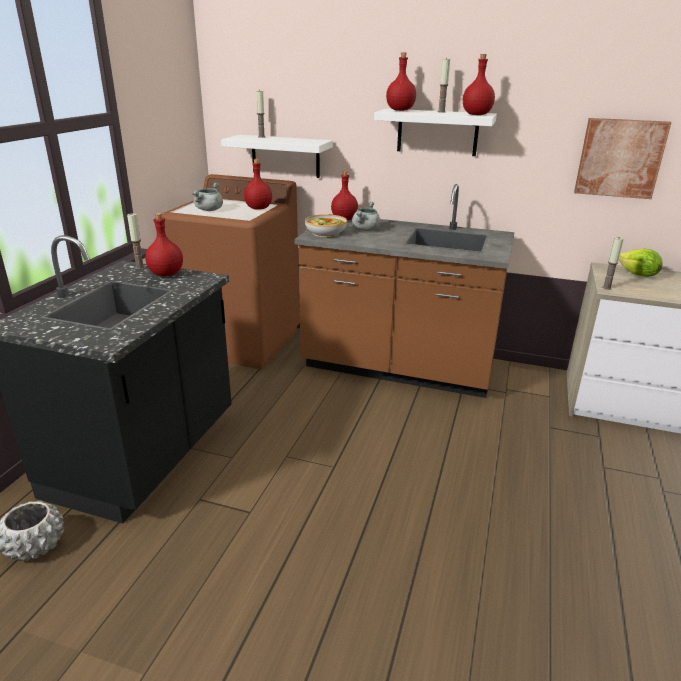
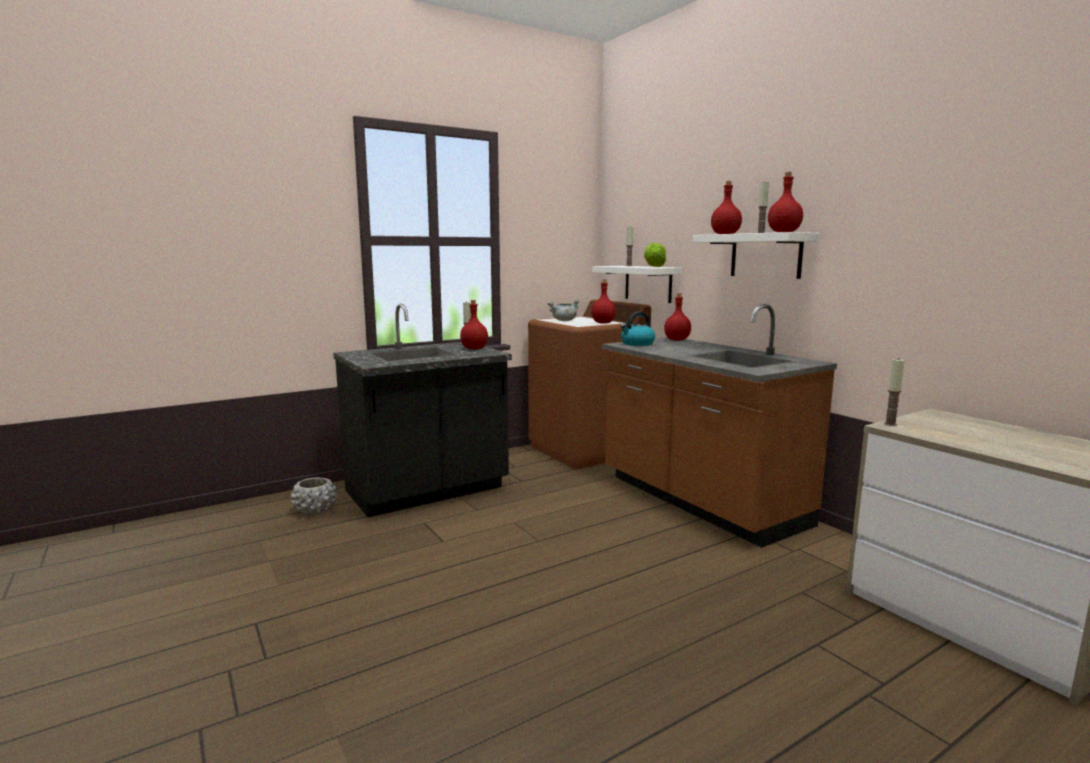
camera: 40 degrees right, 15 degrees down
(326, 233) = (637, 344): bowl -> kettle
(366, 230) = (678, 346): grey cooking pot -> none
(619, 158) = (959, 276): picture -> none
(637, 275) = (970, 425): lettuce -> lettuce (654, 267)

